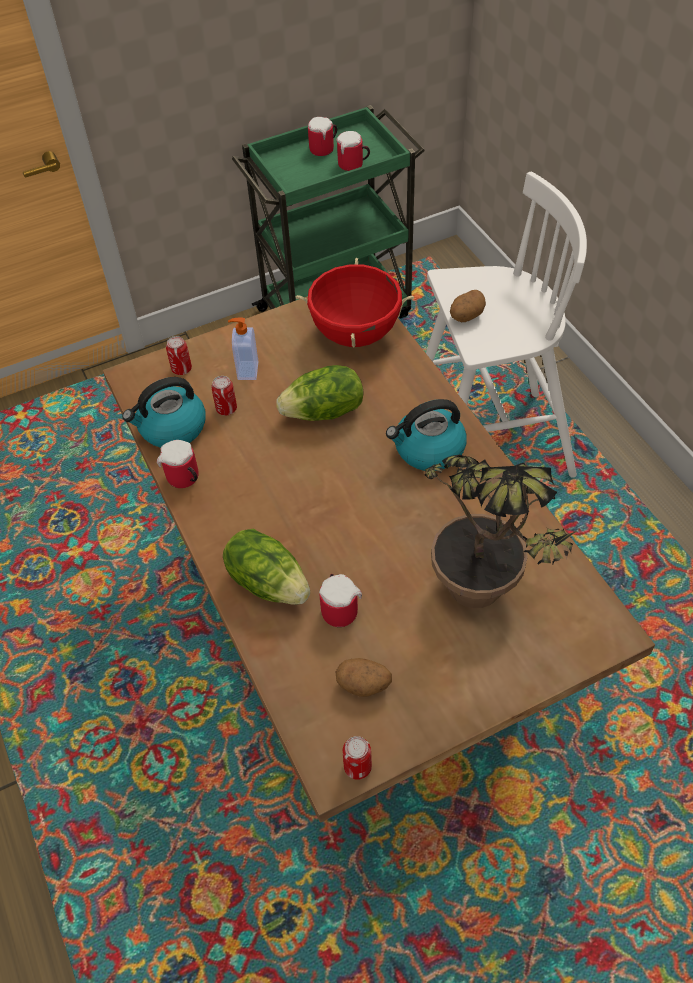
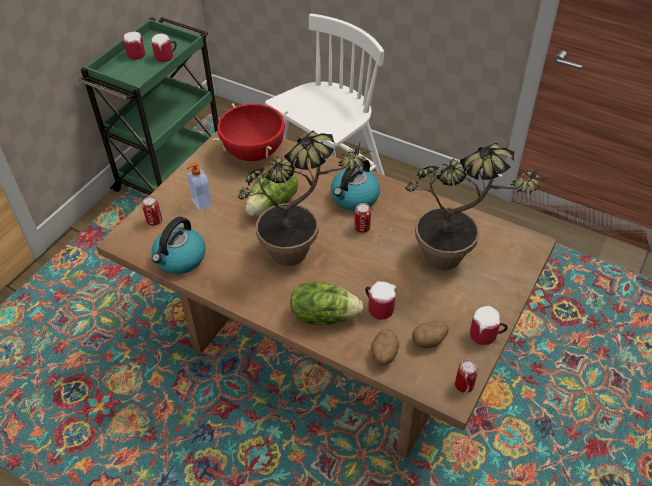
camera: 35 degrees left, 5 degrees down
(184, 480) = (216, 285): mug -> mug (486, 336)
(226, 409) = (207, 231): can -> can (362, 228)
(306, 492) = (302, 254): none -> potted plant
(466, 316) = (310, 118): potato -> potato (384, 354)

